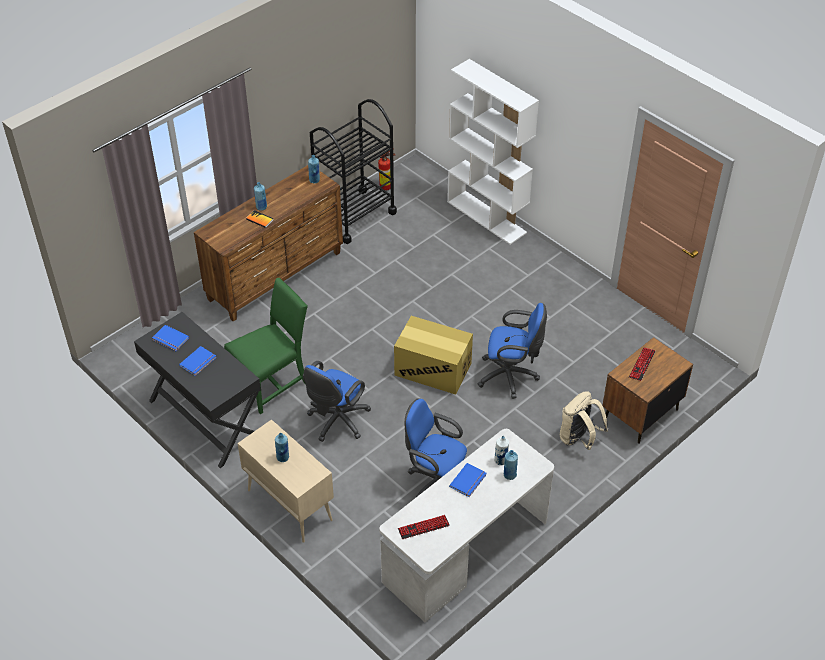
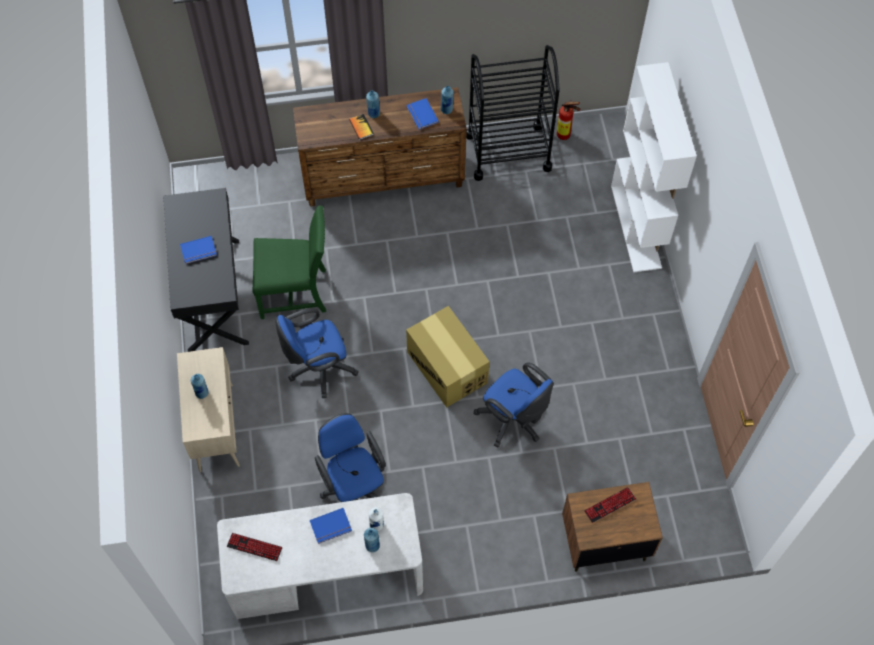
camera: 35 degrees right, 15 degrees up
(170, 339) = (193, 212): blue book -> blue book (421, 115)
(579, 439) = (522, 529): beige backpack -> none

